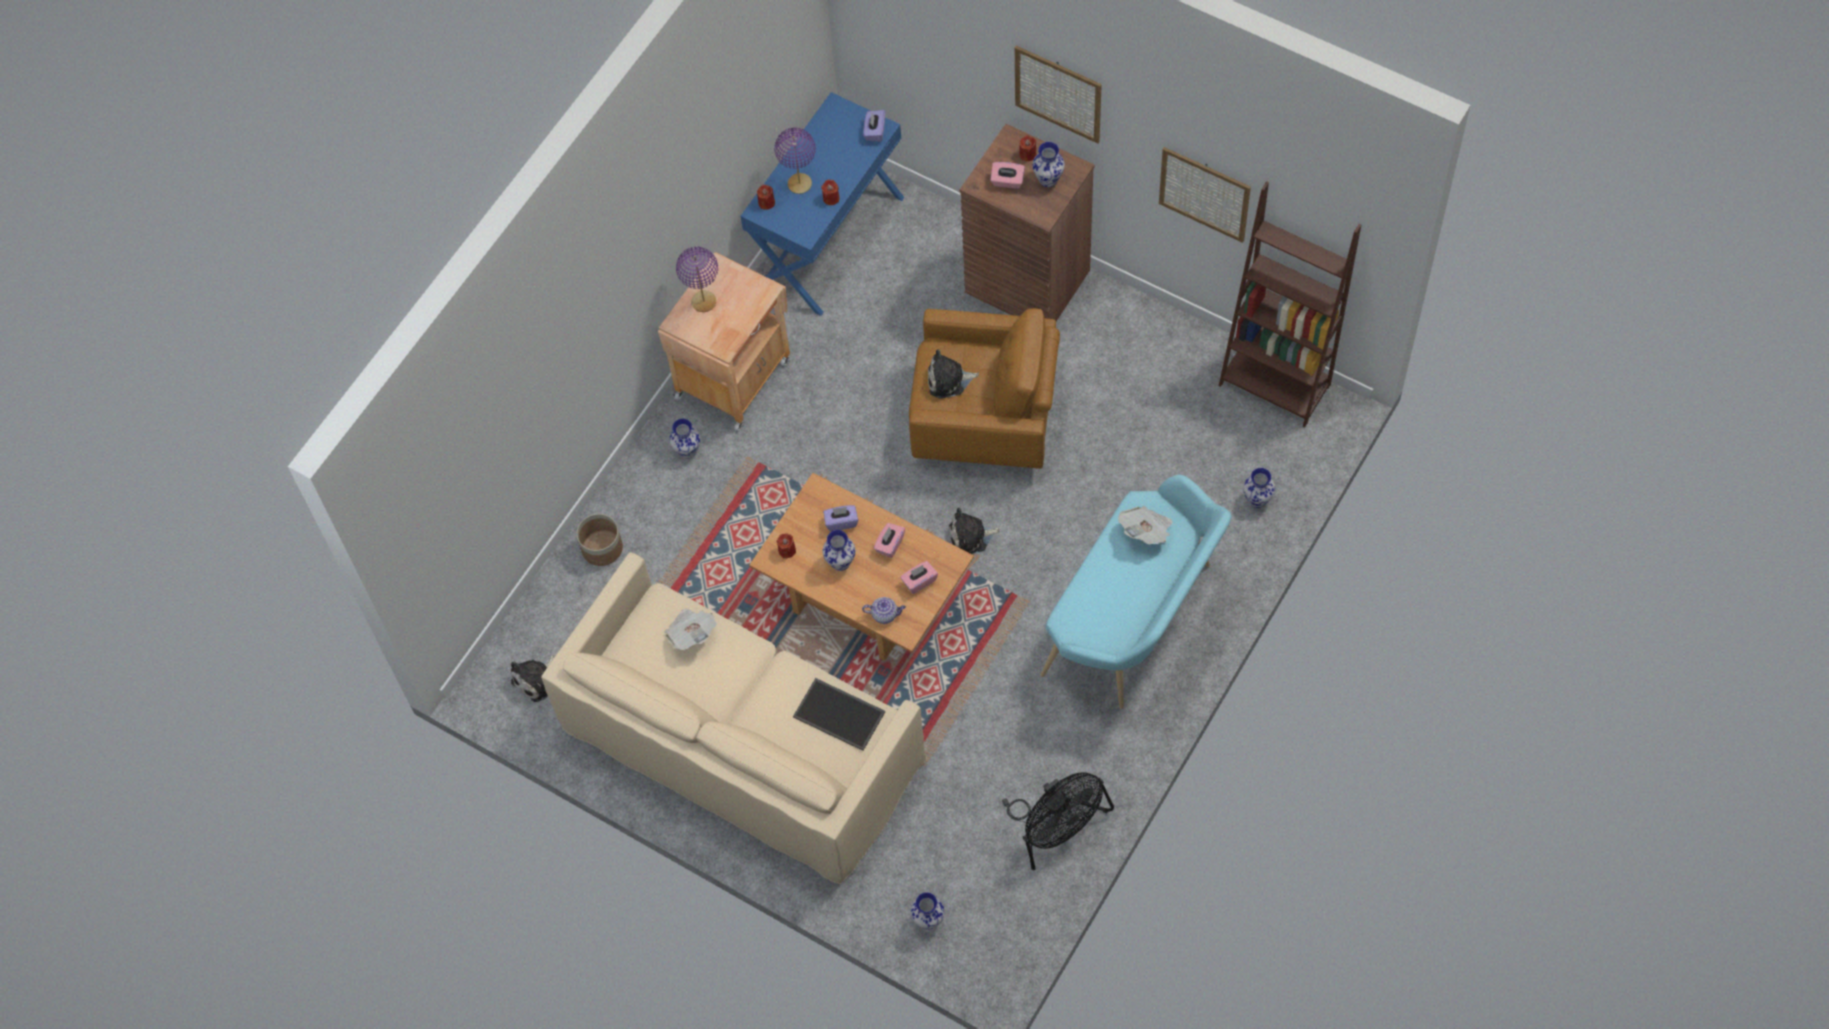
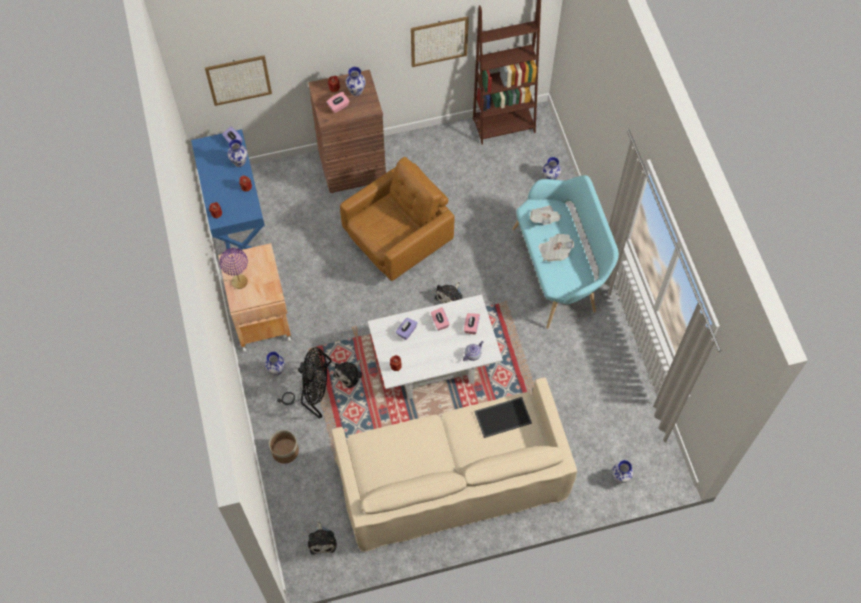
camera: 50 degrees left, 0 degrees up
(691, 633) = (394, 443): newspaper -> newspaper (554, 252)
(800, 184) = (223, 192): purple table lamp -> none
(841, 562) = (426, 349): vase -> vase (239, 162)
(866, 598) = (434, 363): brown coffee table -> white coffee table
(949, 380) = (381, 229): plush toy -> plush toy (349, 374)
(1054, 827) = (625, 387): black fan -> black fan (311, 392)
(1058, 92) = (337, 39): picture -> picture (238, 79)

